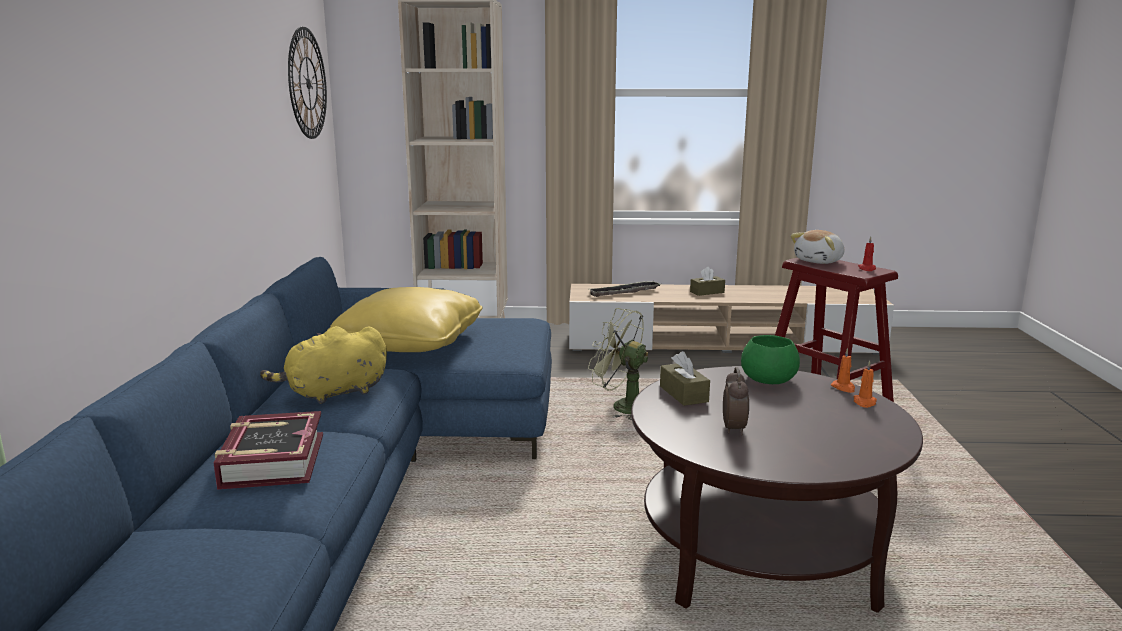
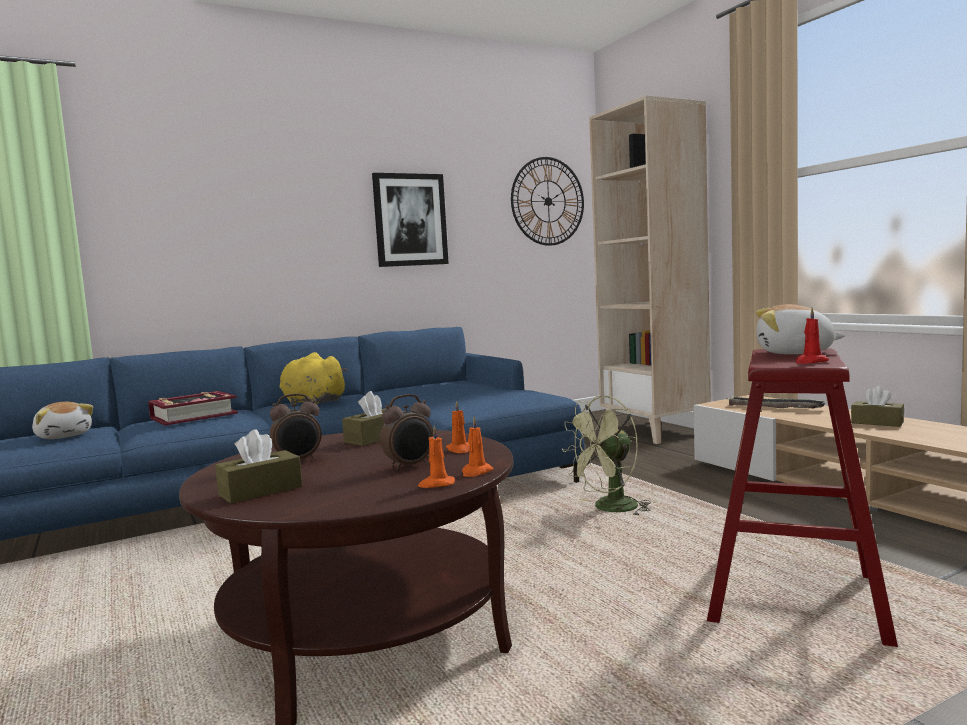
camera: 60 degrees right, 10 degrees down
(206, 562) = (64, 436): none -> plush toy
(230, 114) = (410, 220): none -> picture
(410, 343) = (433, 391): yellow pillow -> none
(622, 406) = (609, 509): green fan -> green fan turned 120 degrees counterclockwise
(769, 379) = (459, 450): green bowl -> orange candle
(803, 400) = (410, 466): none -> alarm clock
(825, 452) = (260, 491): none -> brown tissue box

